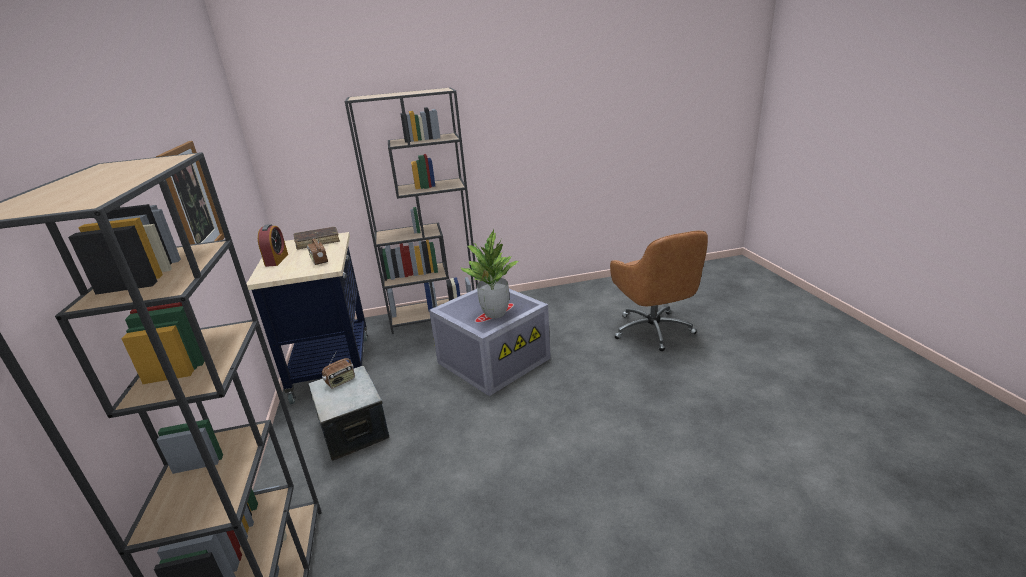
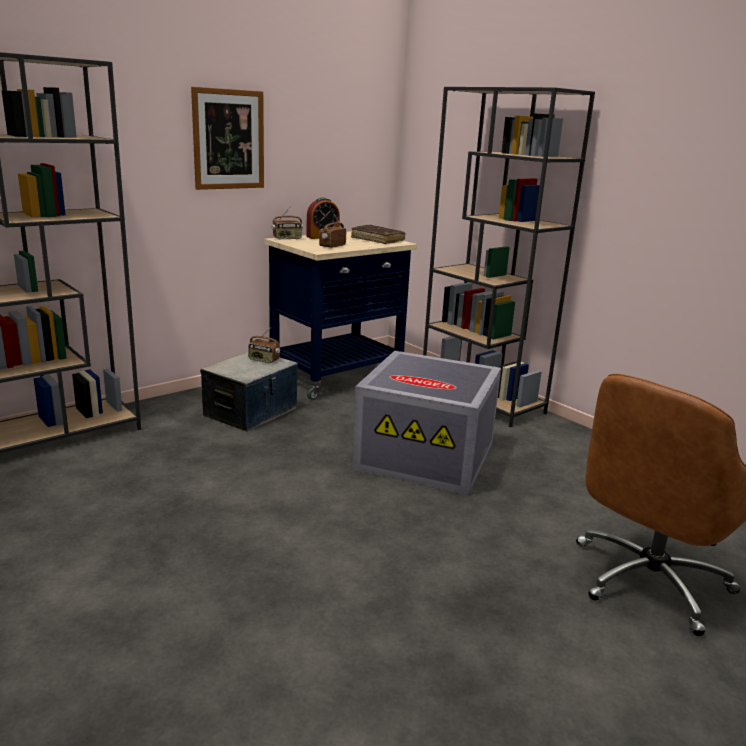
camera: 60 degrees right, 5 degrees down
(263, 275) = (287, 239): none -> radio
(495, 313) = (418, 382): potted plant -> none

